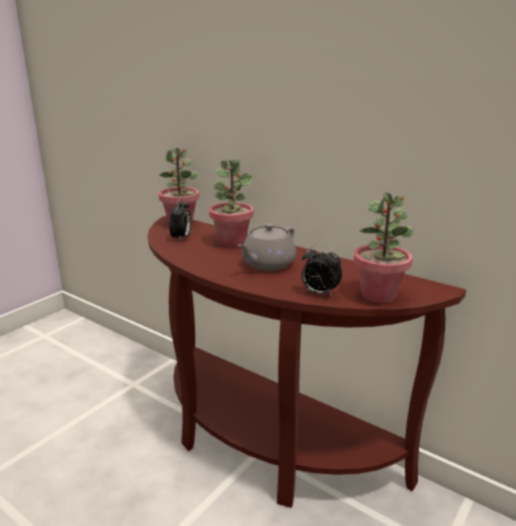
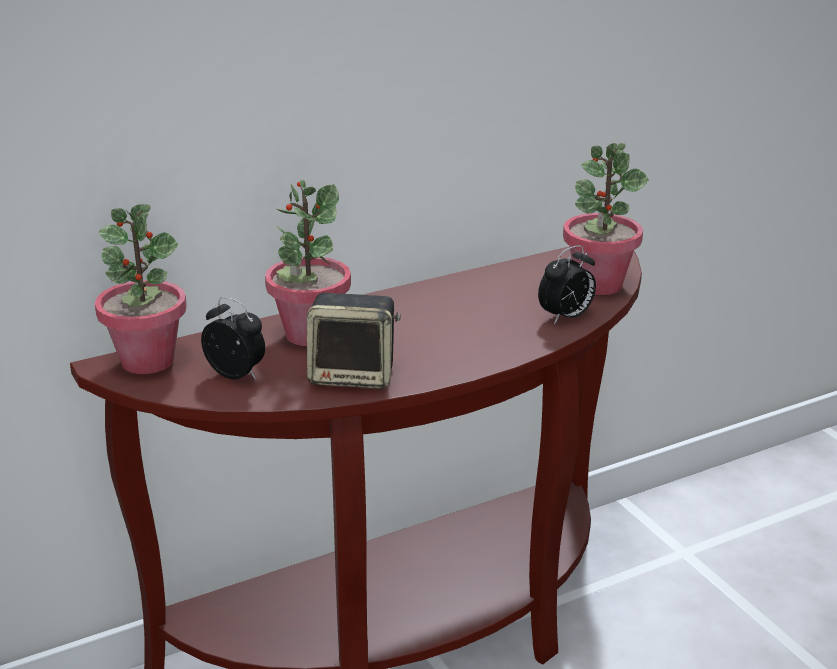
camera: 65 degrees left, 5 degrees up
(199, 257) = (354, 375): none -> speaker
(267, 264) = (435, 327): grey teapot -> none

